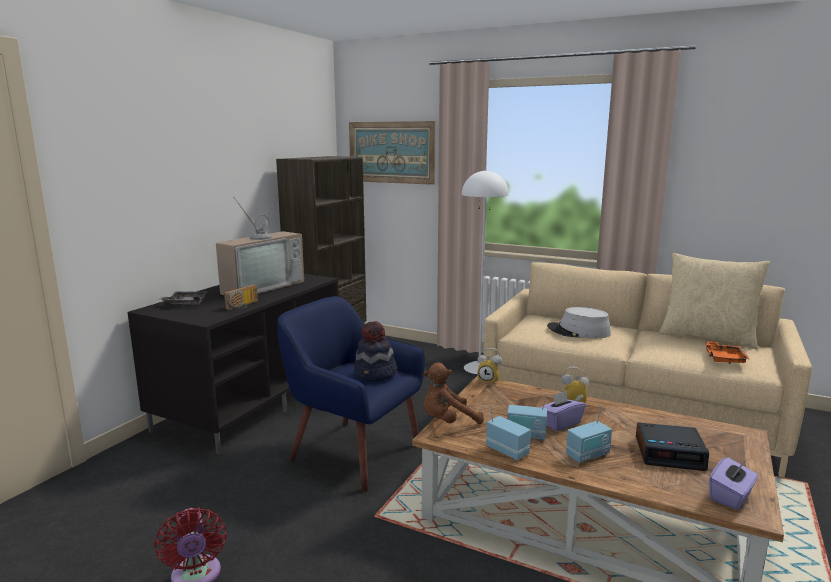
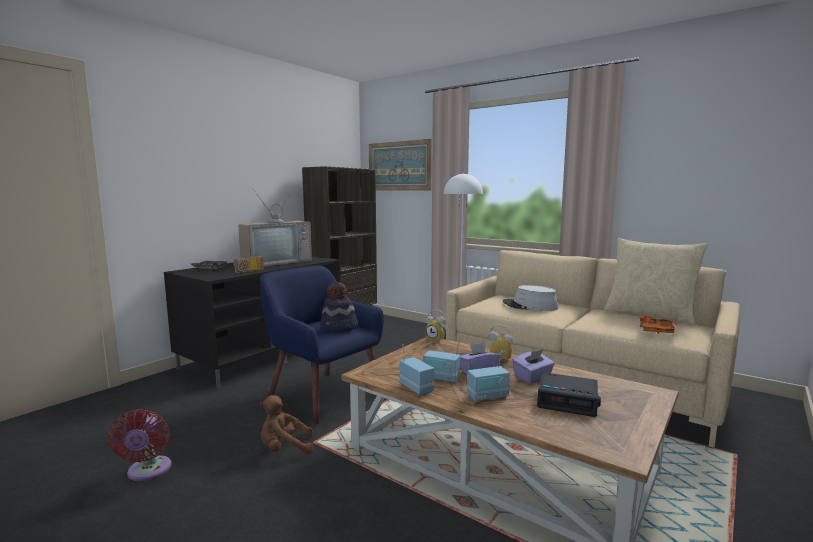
camera: 10 degrees right, 5 degrees down
(447, 421) = (380, 364): brown plush toy -> brown plush toy (284, 449)
(731, 497) = (609, 439): purple tissue box -> purple tissue box (533, 377)

